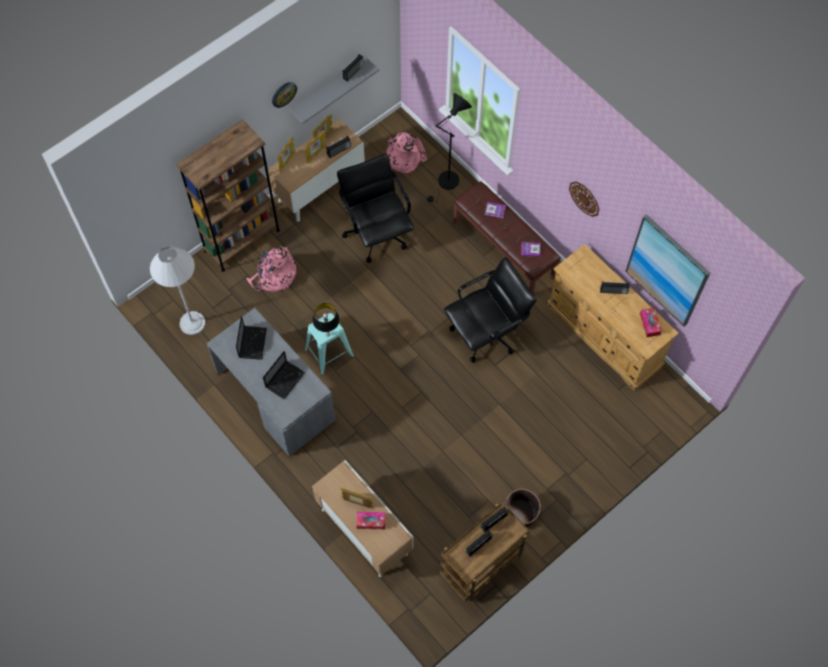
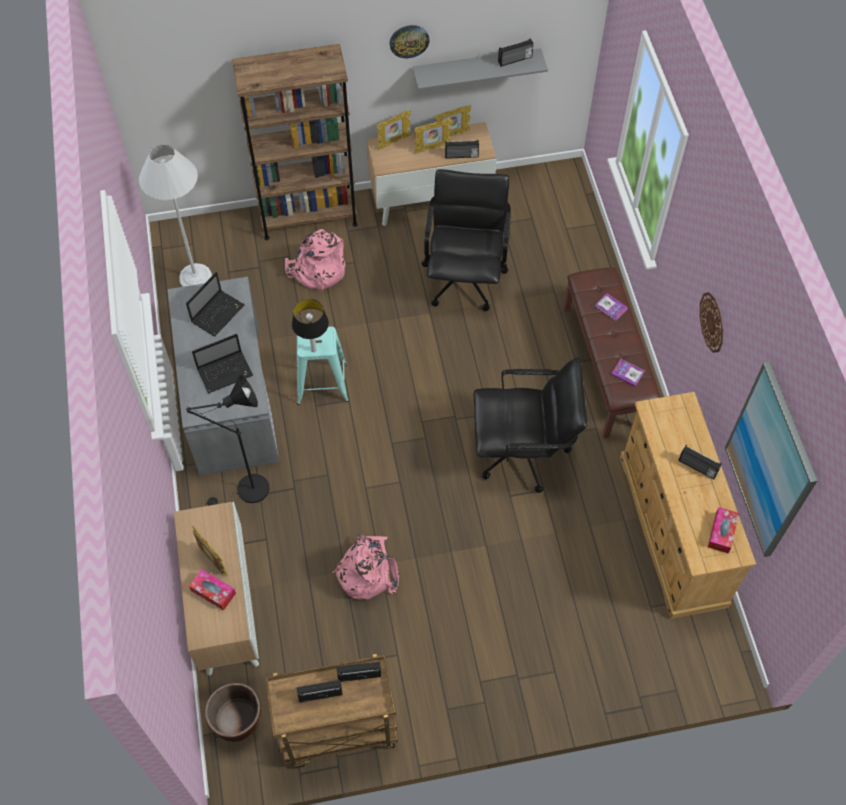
camera: 30 degrees right, 5 degrees down
(403, 157) = (549, 211): pink backpack -> pink backpack (367, 571)
(446, 184) = (582, 262): black floor lamp -> black floor lamp (247, 492)
(520, 514) = (427, 694): brown planter -> brown planter (237, 720)

